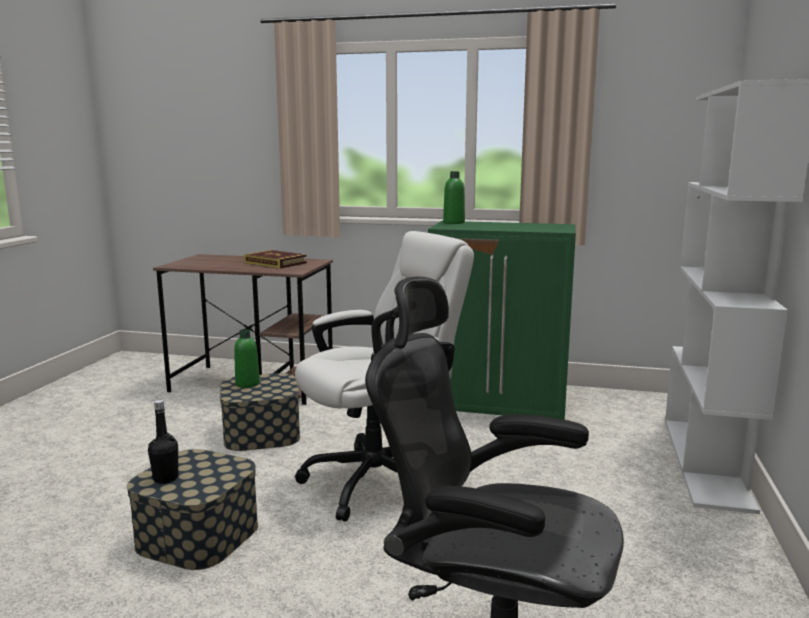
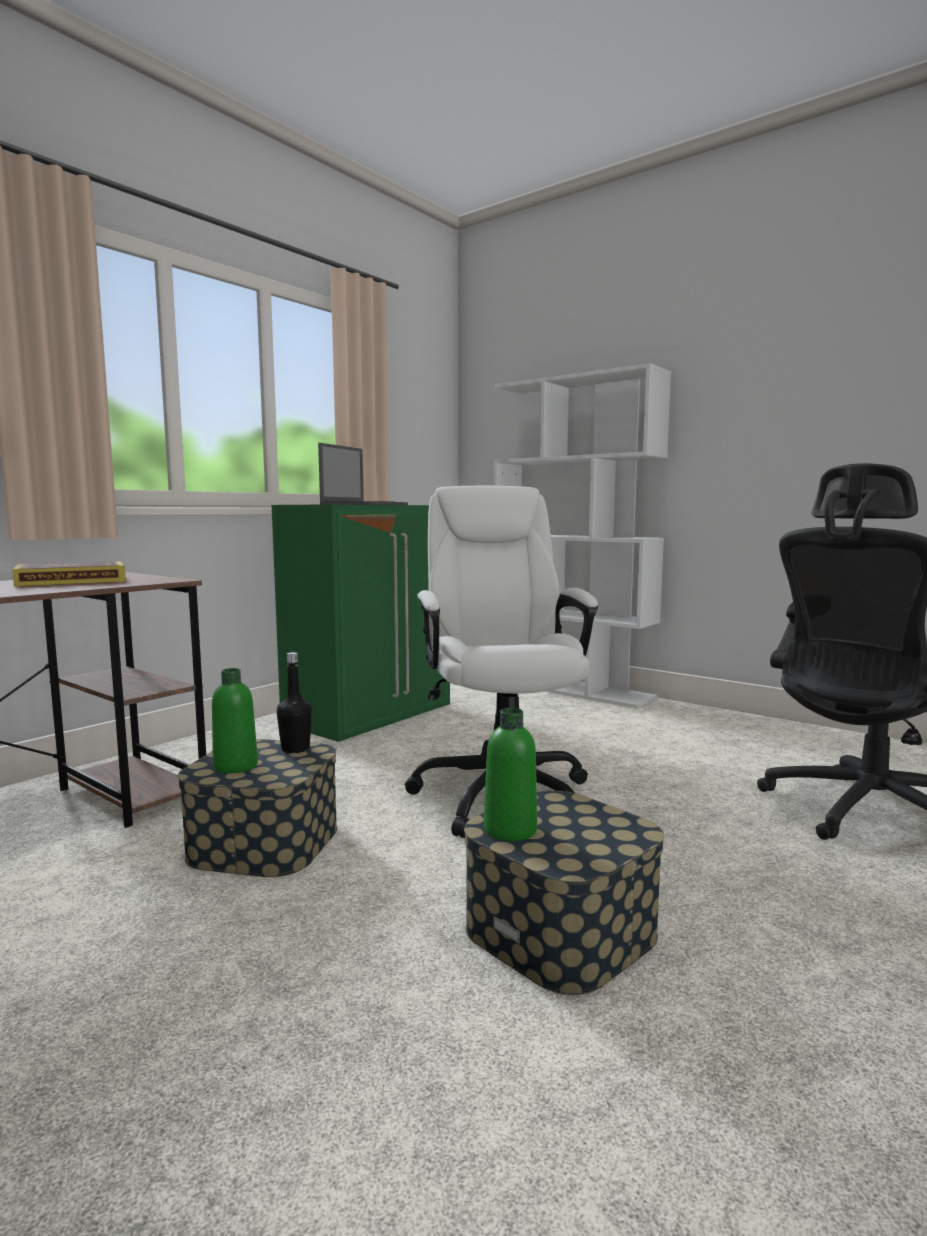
camera: 65 degrees left, 5 degrees down
(165, 478) = (566, 848): black bottle -> black bottle (295, 749)
(453, 222) = (303, 504): green bottle -> green bottle (510, 830)
(506, 226) = (365, 504): none -> laptop

